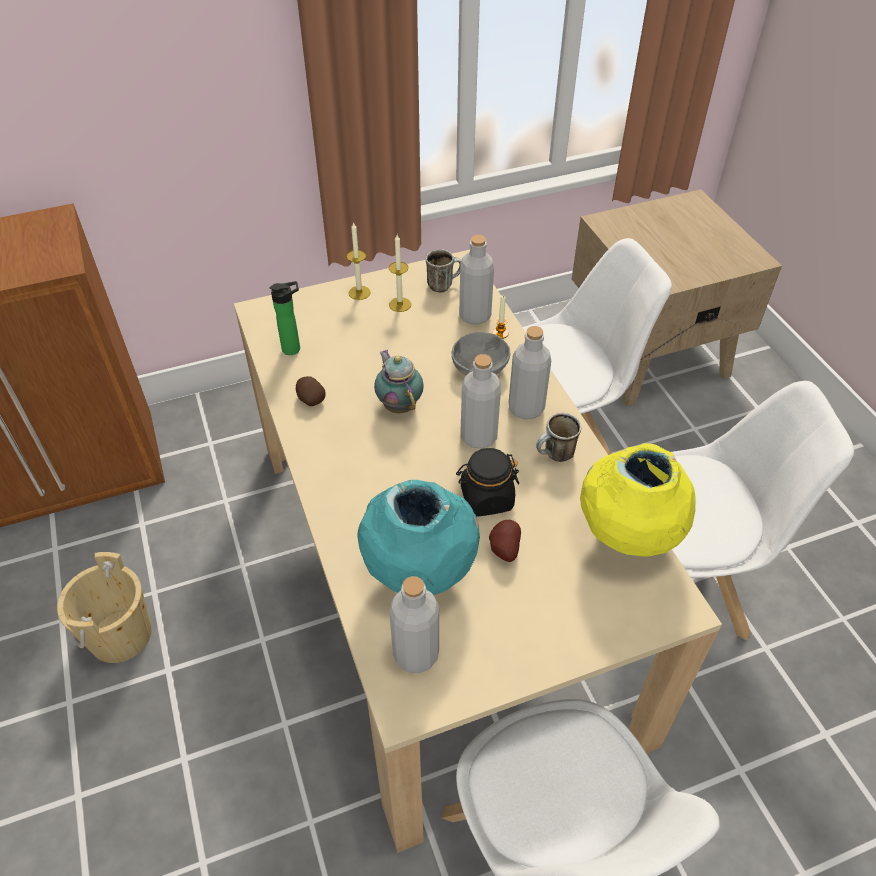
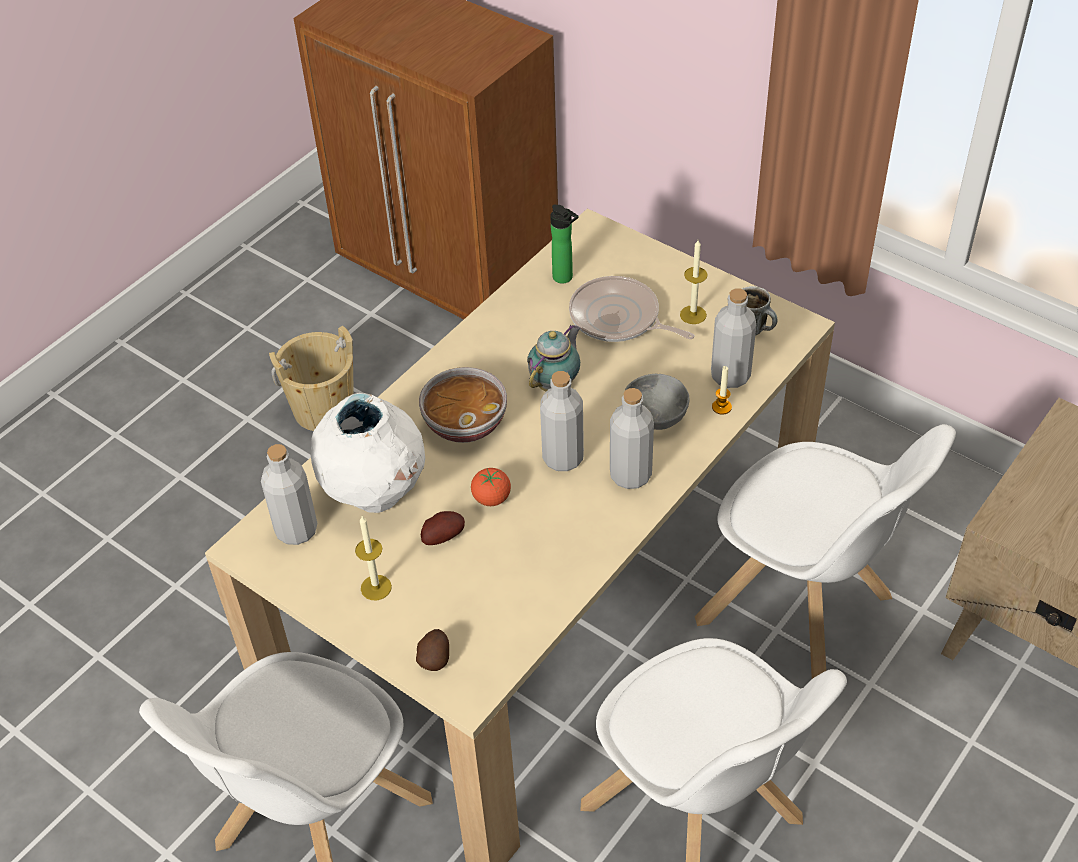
camera: 60 degrees right, 0 degrees up
(310, 399) = (512, 323): potato -> potato (435, 658)
(359, 292) = (682, 278): candle -> candle (376, 587)
(365, 341) = (618, 318): none -> frying pan
(391, 477) = (464, 423): none -> bowl
(421, 573) = (376, 494): turquoise vase -> white vase
(486, 498) = (491, 498): black jar -> tomato
(555, 456) = (584, 525): mug -> none
(627, 537) = (523, 621): yellow vase -> none

